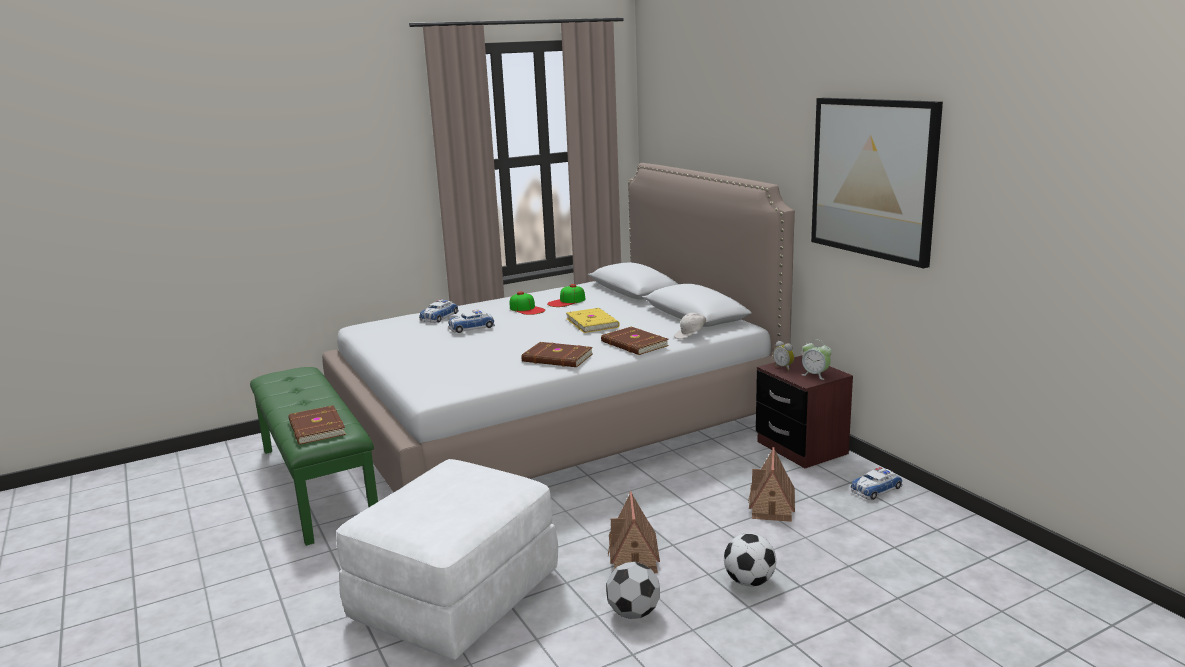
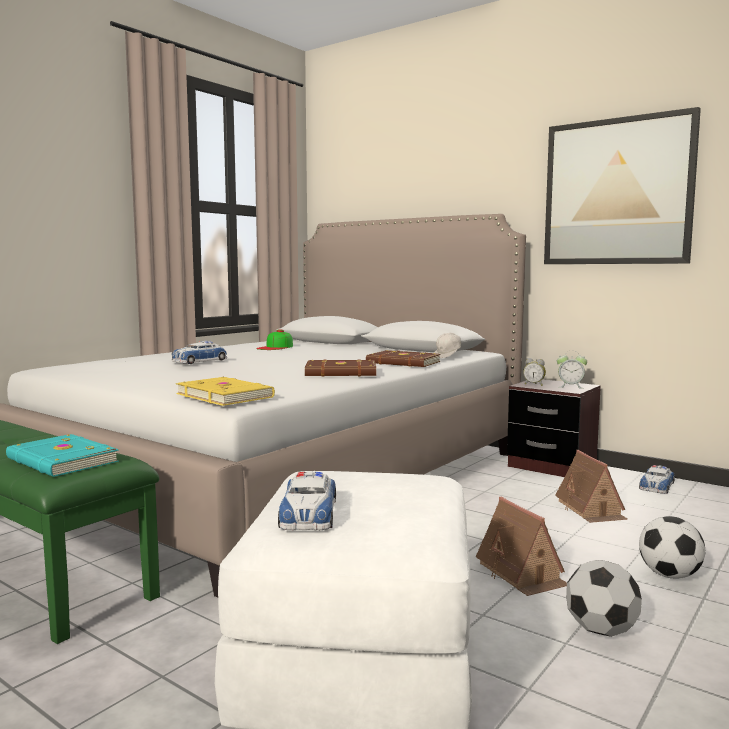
camera: 25 degrees left, 10 degrees down
(315, 428) = (60, 461): brown book -> turquoise book
(439, 317) = (145, 357): toy car -> toy car (309, 513)
(526, 309) = (241, 351): cap -> none
(593, 323) = (331, 355): yellow book -> yellow book (226, 395)

